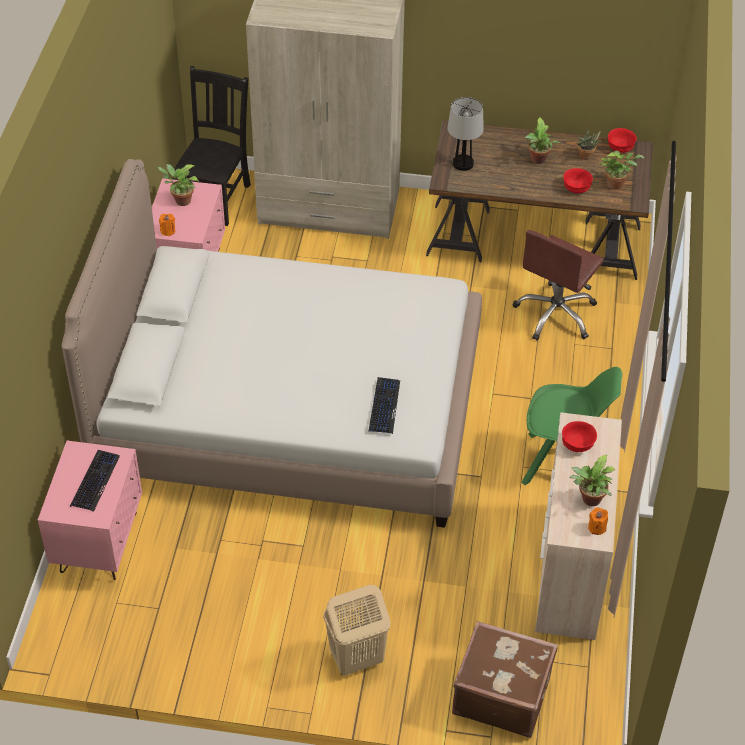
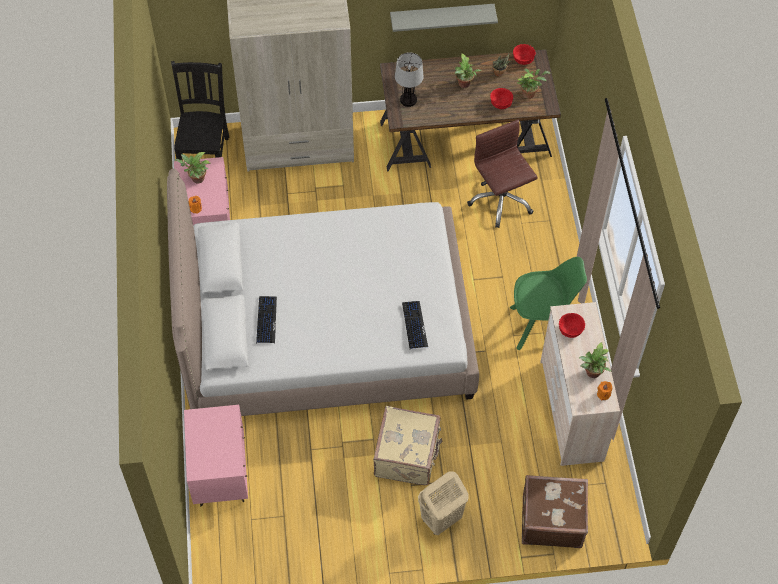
camera: 15 degrees left, 10 degrees up
(95, 481) = (218, 438): keyboard -> keyboard (266, 320)
(340, 574) = (408, 455): none -> beige suitcase
(524, 70) = (441, 17): none -> grey shelf
(556, 314) = (500, 200): brown office chair -> brown office chair turned 135 degrees clockwise

